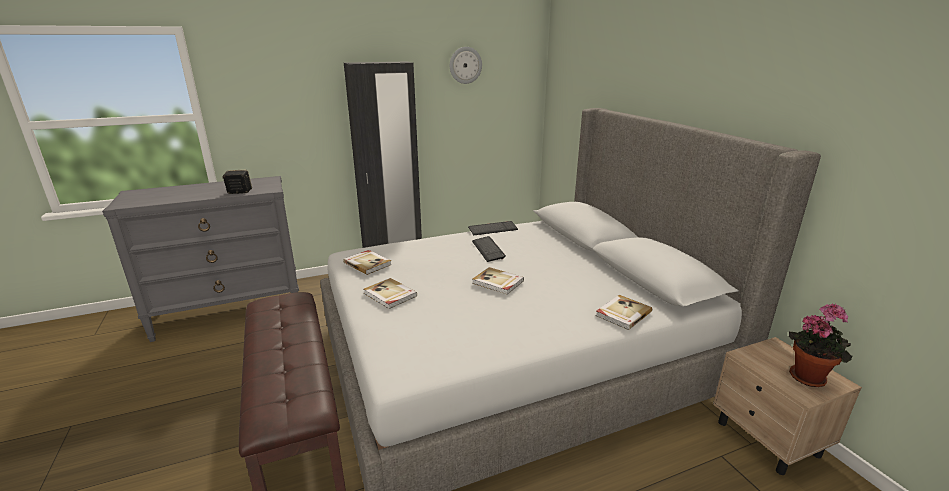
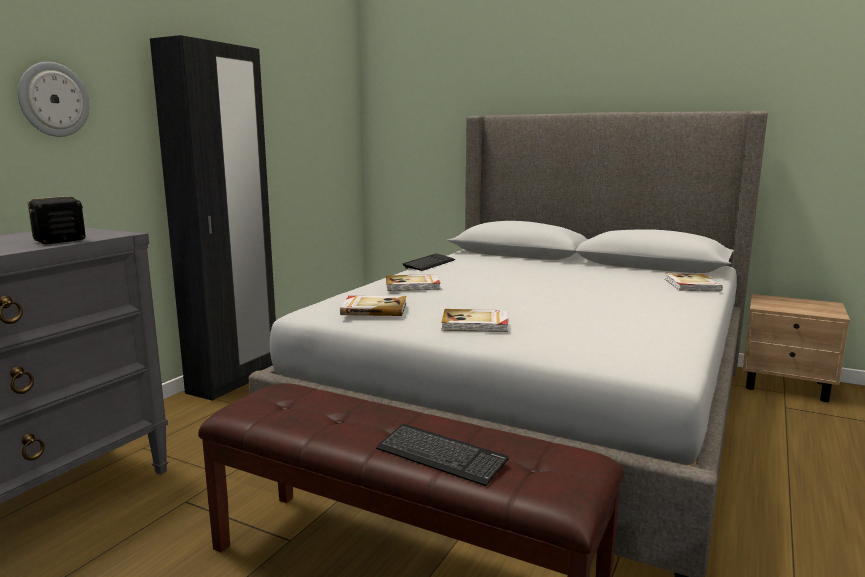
camera: 40 degrees left, 10 degrees down
(465, 65) = (289, 68): wall clock -> wall clock (53, 100)
(488, 250) = (471, 275): keyboard -> keyboard (441, 456)
(497, 282) = (550, 291): book -> book (413, 285)
(809, 376) = (813, 306): potted plant -> none

